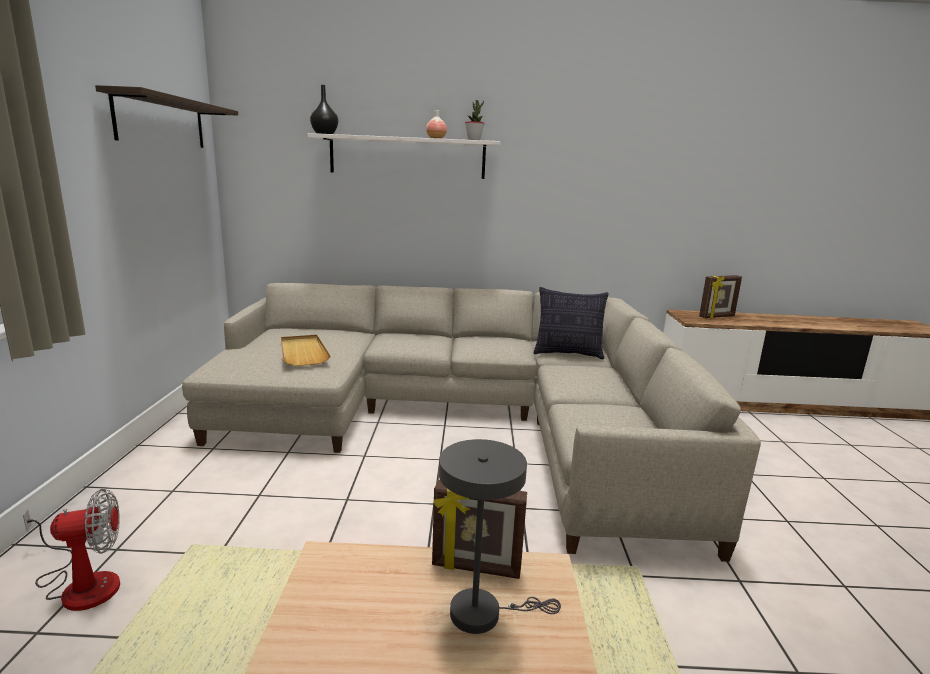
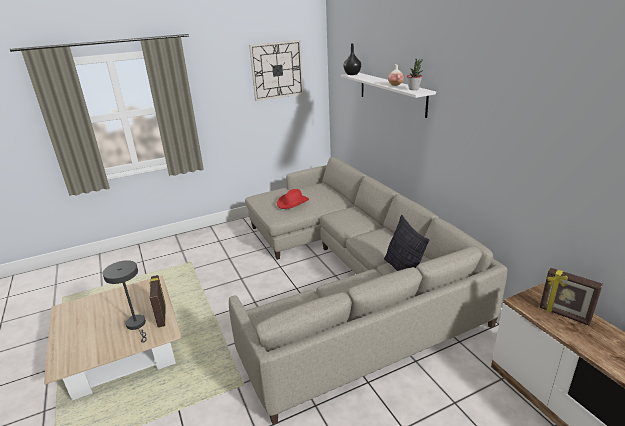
camera: 65 degrees right, 10 degrees up
(82, 584) = (164, 255): fan -> none
(161, 122) = (277, 70): shelf -> wall clock
(303, 352) = (293, 203): beige tray -> red hat

